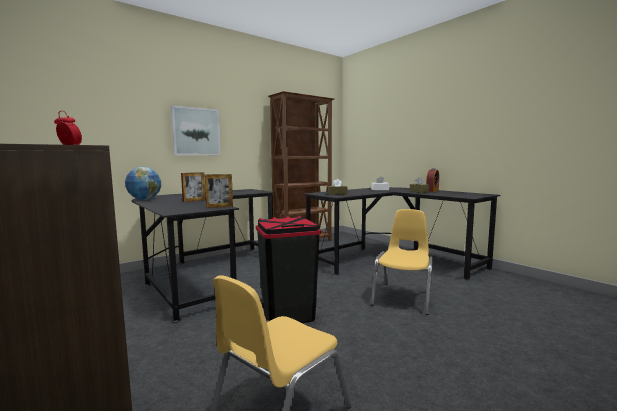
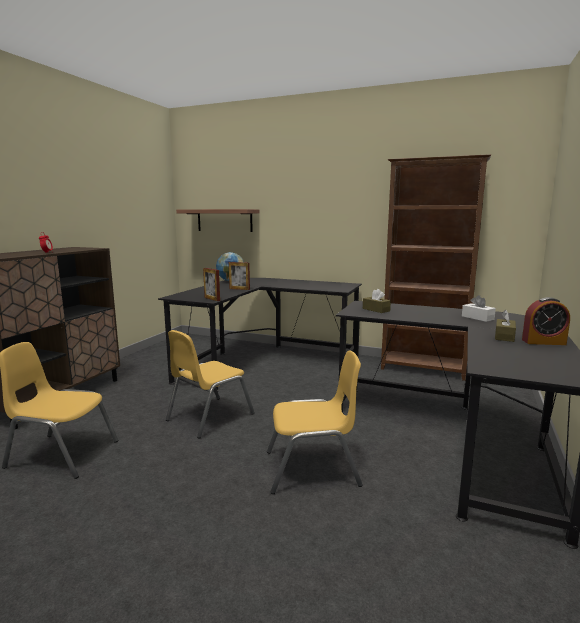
camera: 60 degrees right, 5 degrees up
(97, 133) = (224, 220): none -> shelf
(196, 131) = (302, 215): picture -> none
(288, 315) = (209, 417): black trash can -> yellow chair

